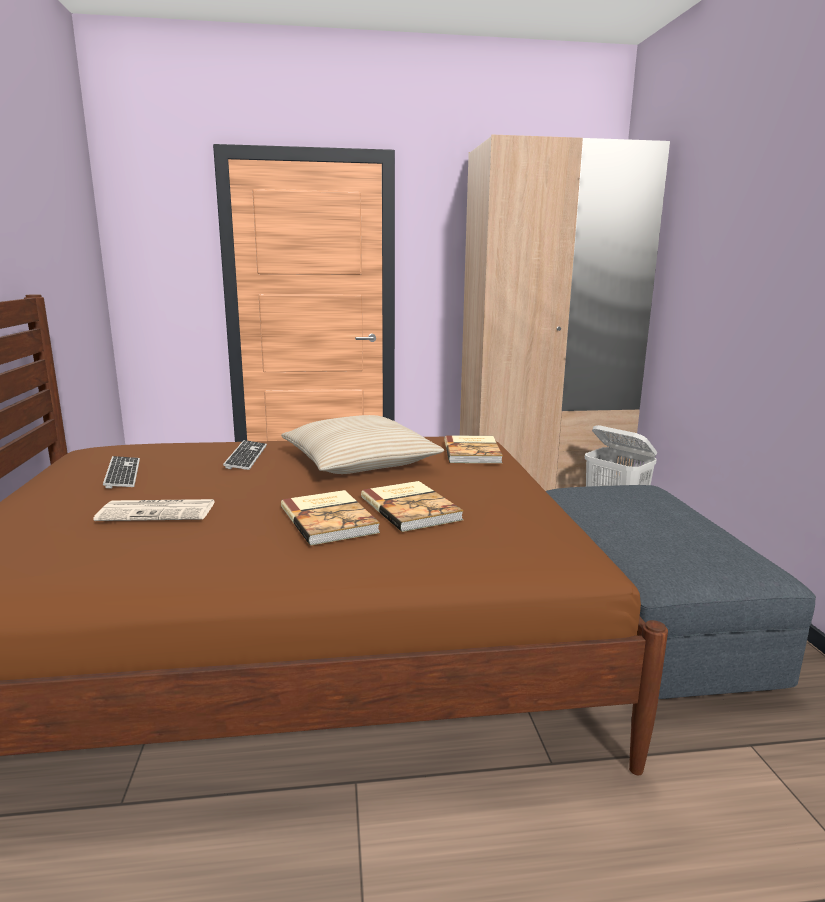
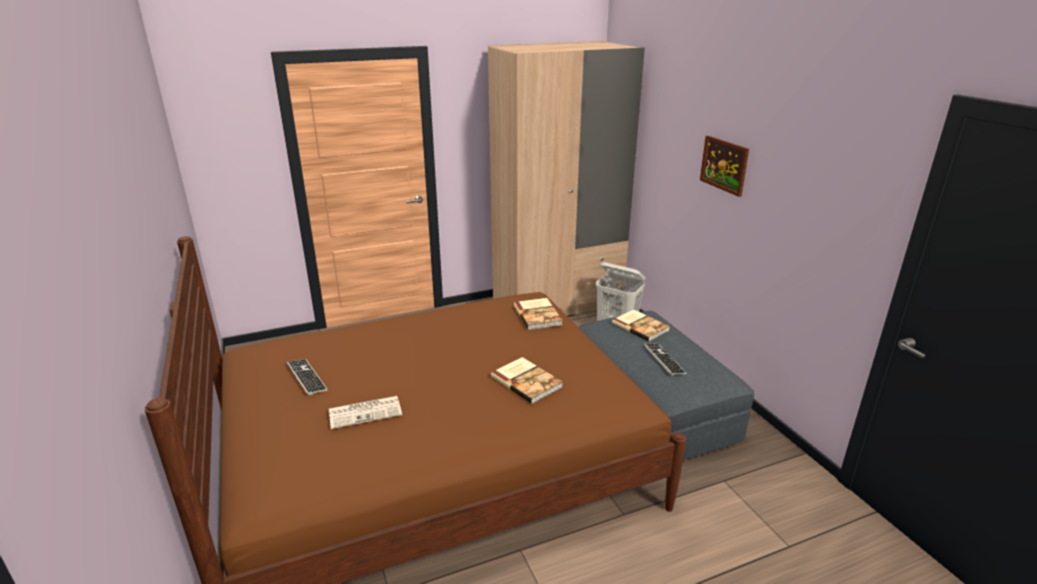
camera: 15 degrees left, 10 degrees up
(246, 457) = (384, 345): keyboard -> keyboard (664, 360)
(330, 519) = (482, 400): book -> book (640, 326)
(359, 461) = (467, 338): beige pillow -> none
(776, 260) = (724, 165): none -> picture

